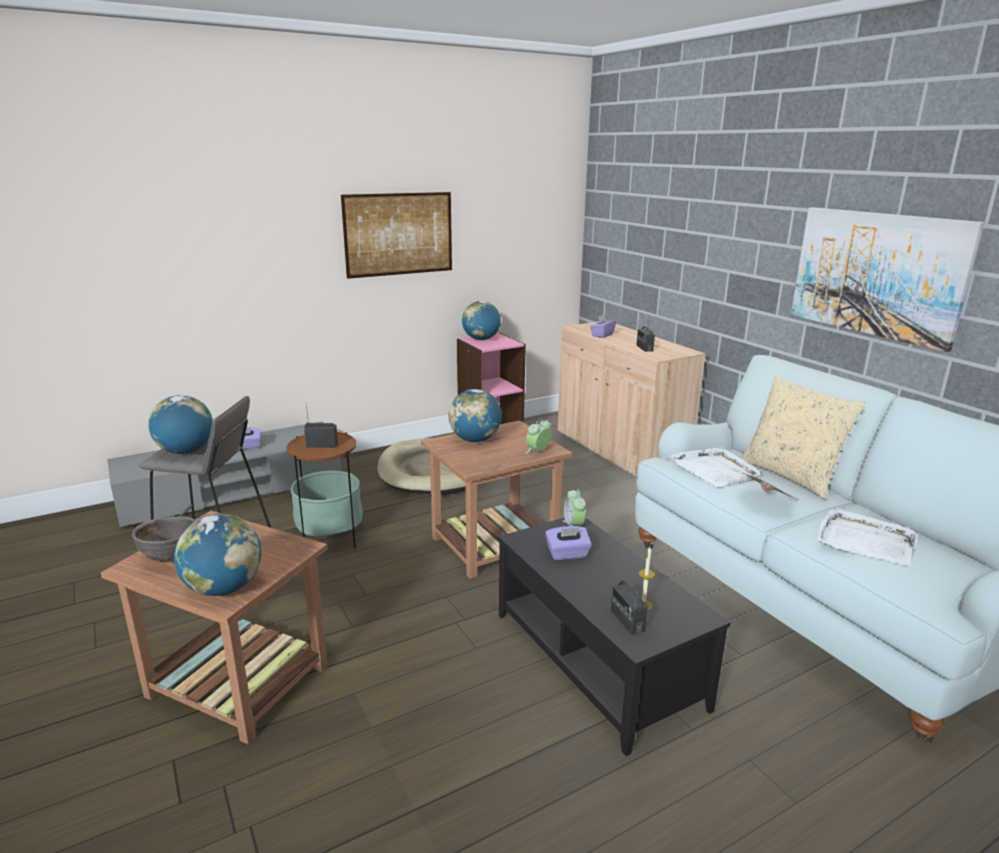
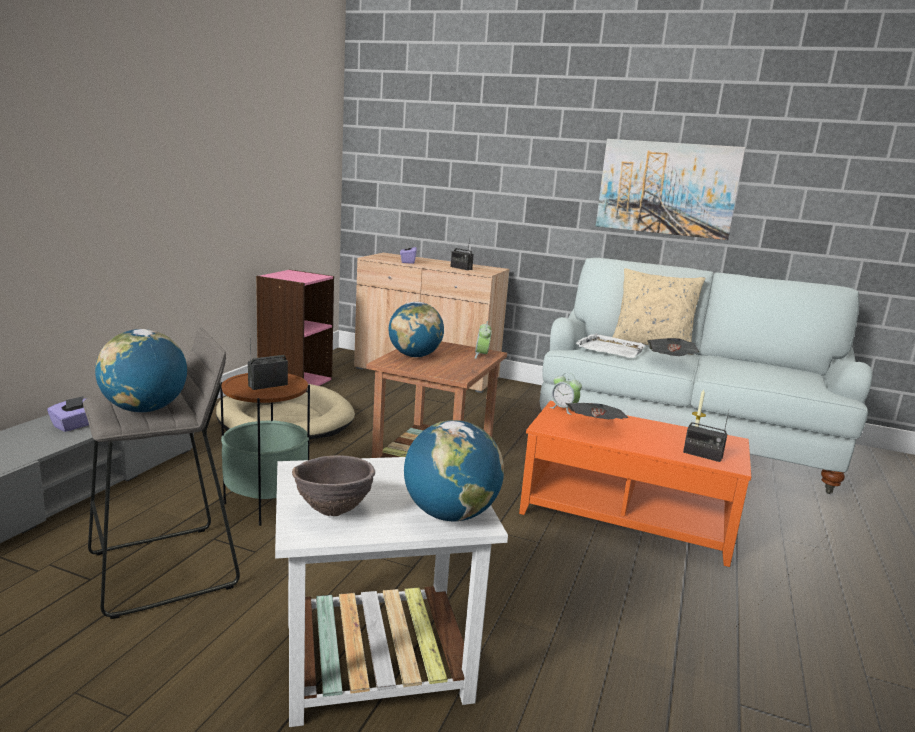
camera: 40 degrees left, 5 degrees down
(236, 680) = (373, 659): brown side table -> white side table
(399, 234) = (205, 152): picture -> none
(481, 339) = (284, 275): globe -> none
(567, 554) = (594, 427): purple tissue box -> newspaper
(598, 658) = (626, 516): black coffee table -> orange coffee table
(865, 540) = (753, 370): white tray -> none

